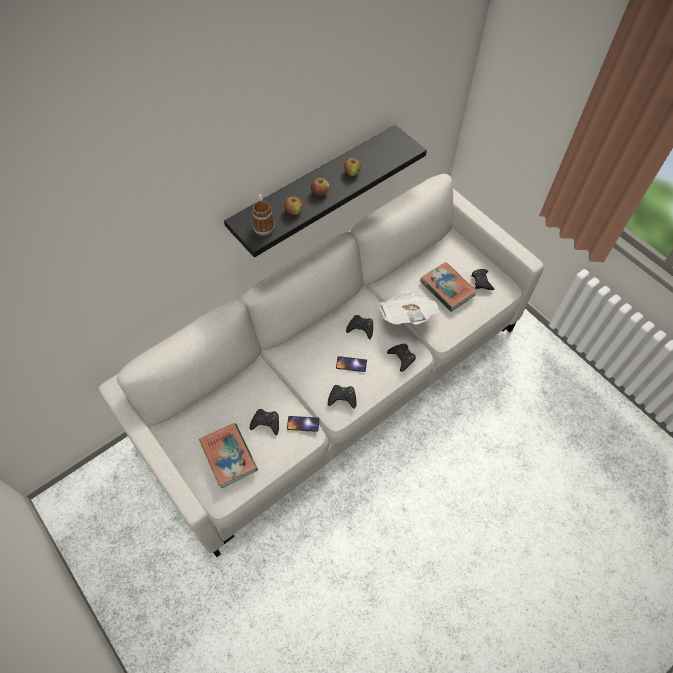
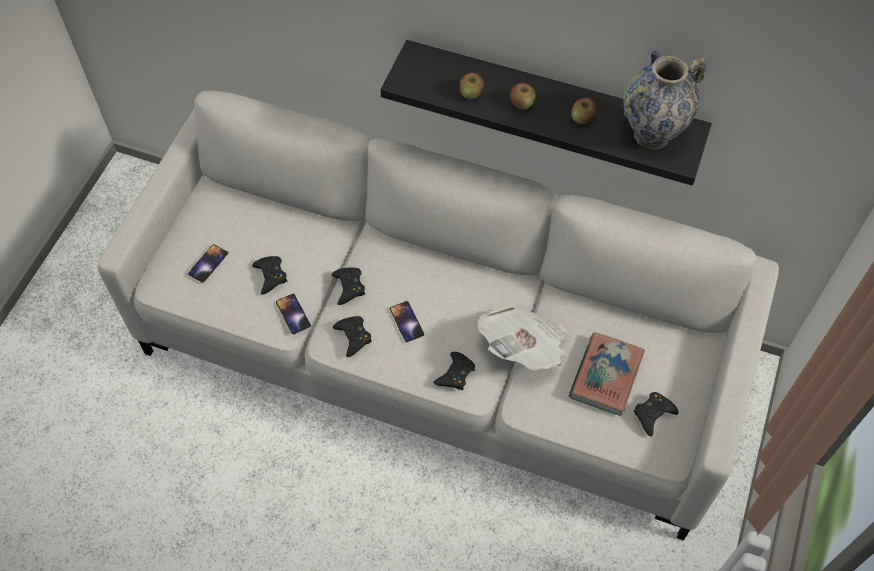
camera: 60 degrees right, 0 degrees up
(229, 456) = (208, 263): book -> phone
(263, 224) = (428, 77): mug -> none
(361, 328) = (467, 305): black game controller -> black game controller (349, 287)
(386, 151) = (651, 135): none -> vase

